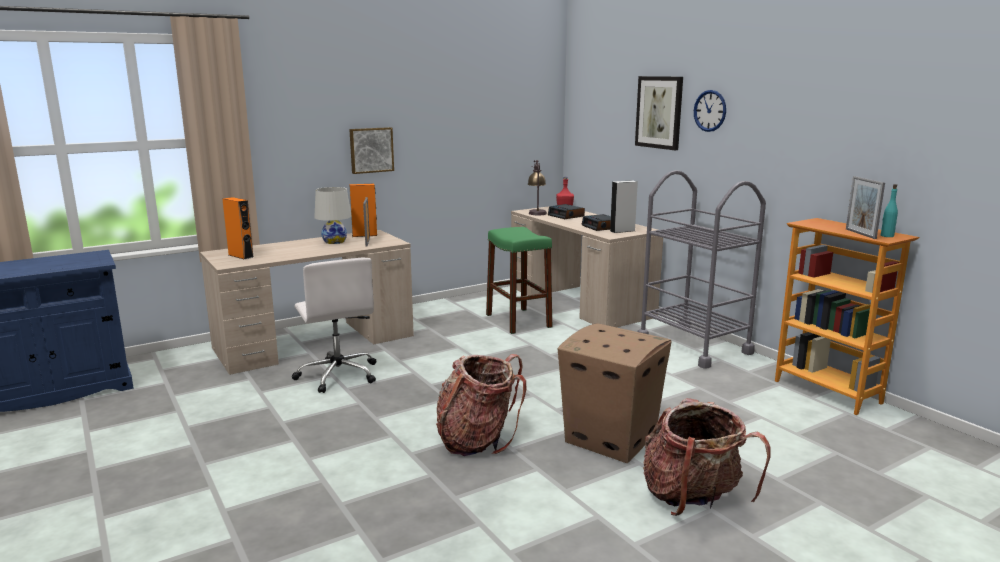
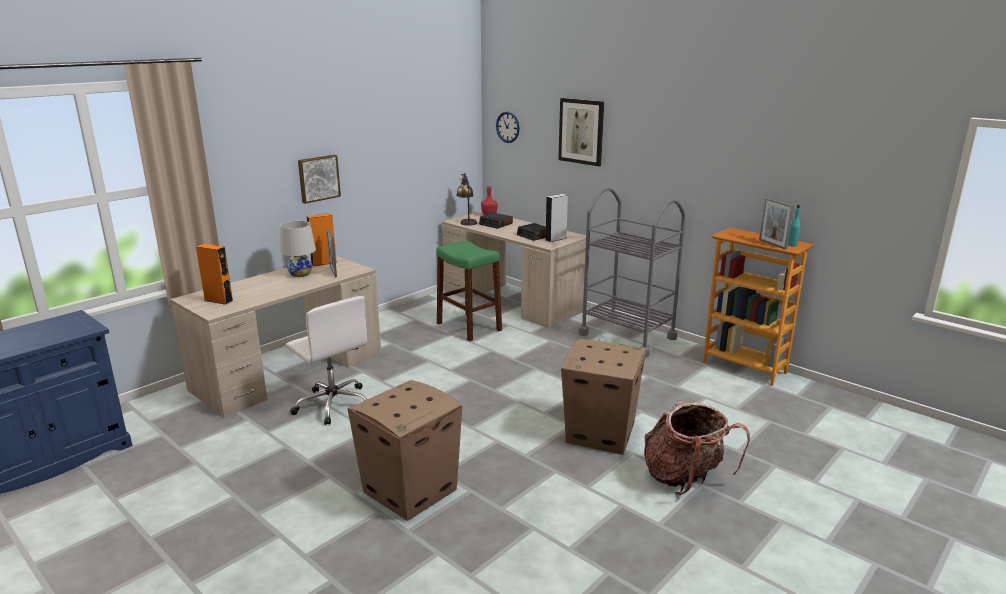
camera: 15 degrees left, 5 degrees up
(368, 465) = (411, 490): none -> cardboard box
(477, 440) = (493, 452): backpack -> none
(710, 111) = (631, 133): wall clock -> wall clock (508, 127)

